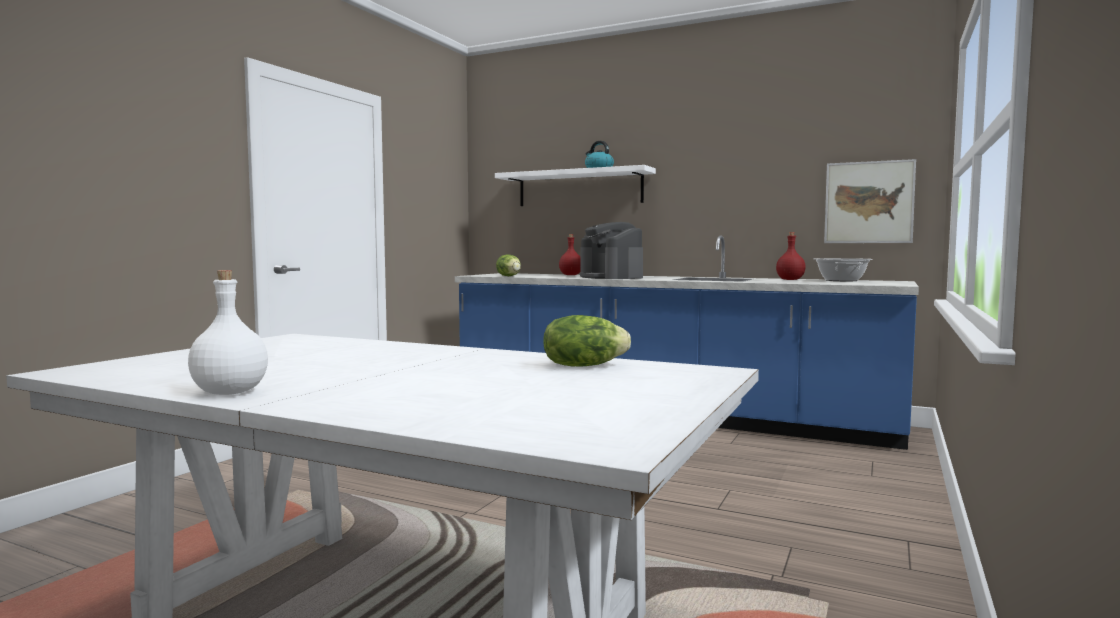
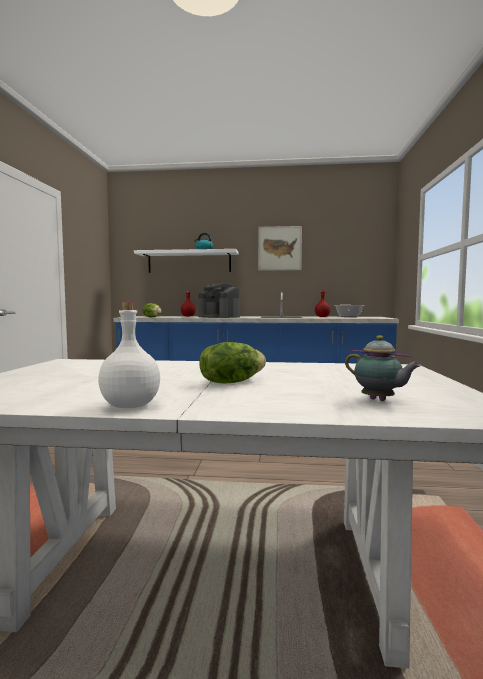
camera: 20 degrees left, 0 degrees up
(519, 412) = (379, 400): none -> teapot
(583, 366) = (323, 368): lettuce -> lettuce (231, 382)
(868, 202) = (358, 274): picture -> picture (280, 248)

